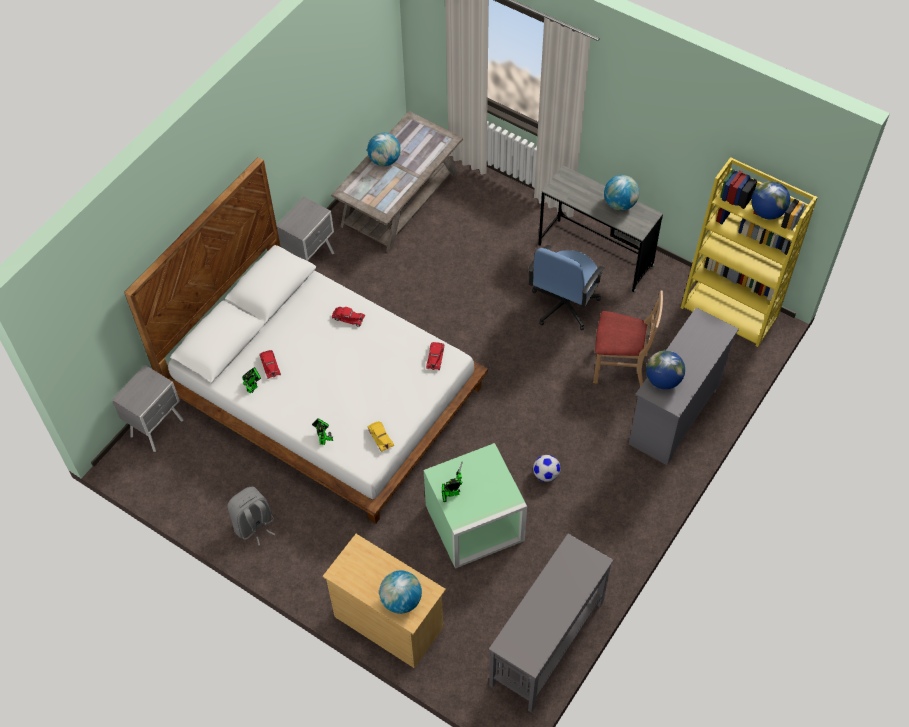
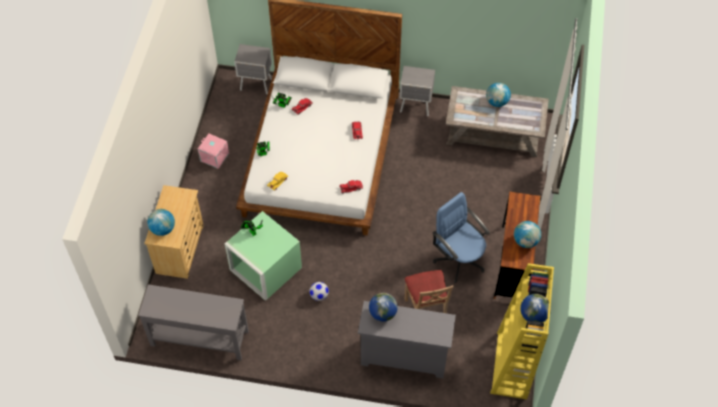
camera: 65 degrees right, 0 degrees up
(254, 525) = (214, 157): grey backpack -> pink storage box
(563, 305) = (459, 259): blue office chair -> blue office chair turned 45 degrees clockwise
(595, 255) = (513, 263): grey desk -> brown desk

